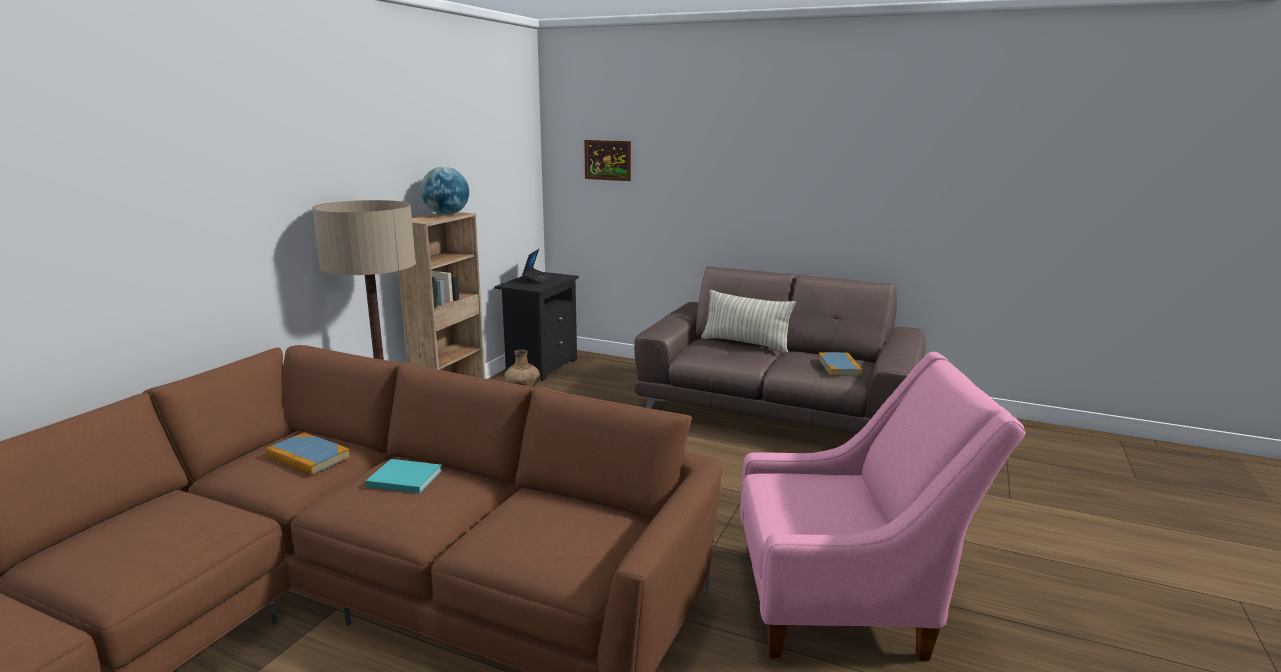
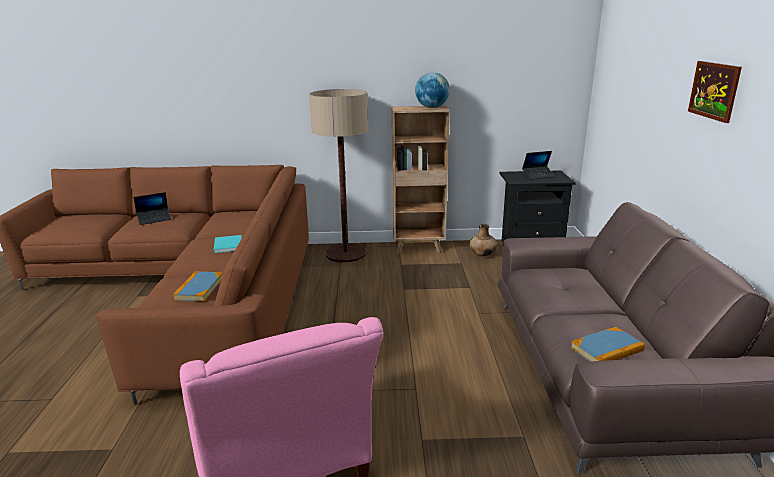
camera: 65 degrees right, 5 degrees up
(123, 539) = (154, 219): none -> laptop
(308, 457) = (240, 221): book -> book (199, 288)
(608, 160) = (621, 78): picture -> picture (714, 90)
(745, 344) = (598, 289): pillow -> none

